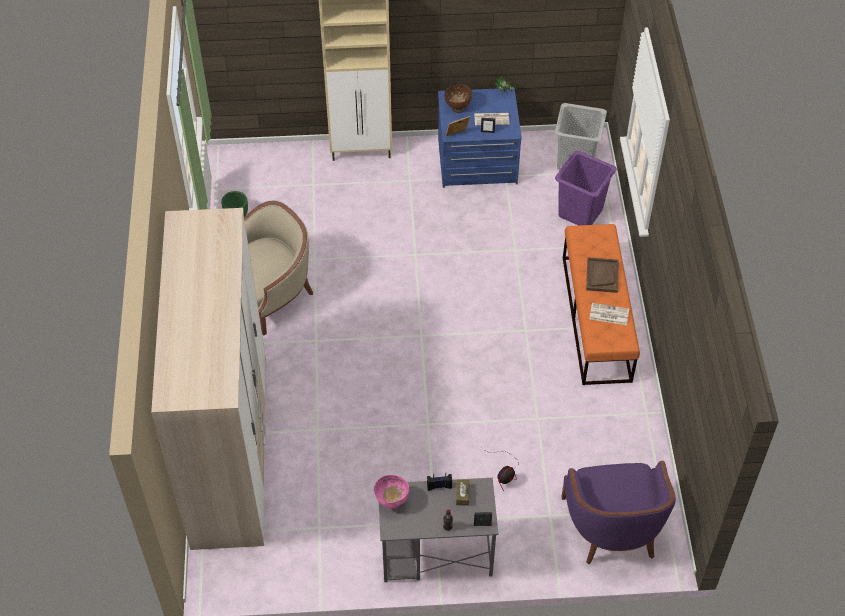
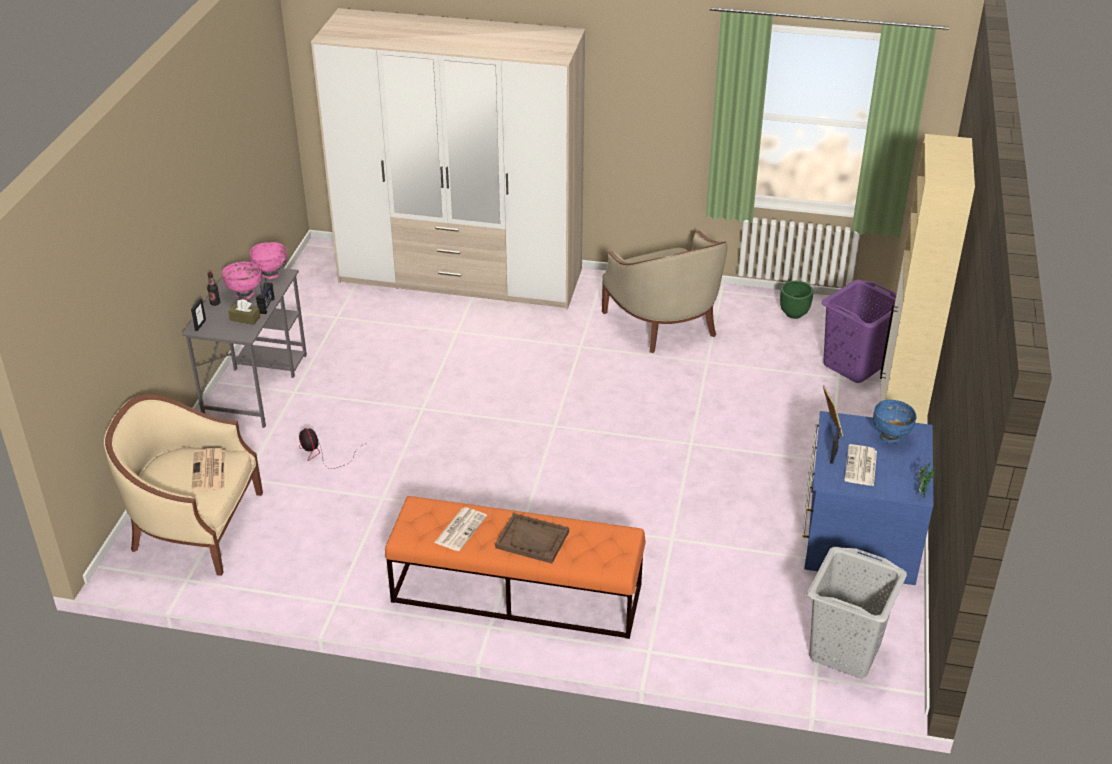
camera: 105 degrees right, 15 degrees down
(427, 509) = (245, 294): none -> pink bowl
(458, 108) = (890, 437): brown bowl -> blue bowl
(580, 212) = (728, 628): purple laundry basket -> purple laundry basket (853, 365)
(610, 483) = (209, 471): none -> newspaper
(613, 526) = (195, 527): purple armchair -> beige armchair

